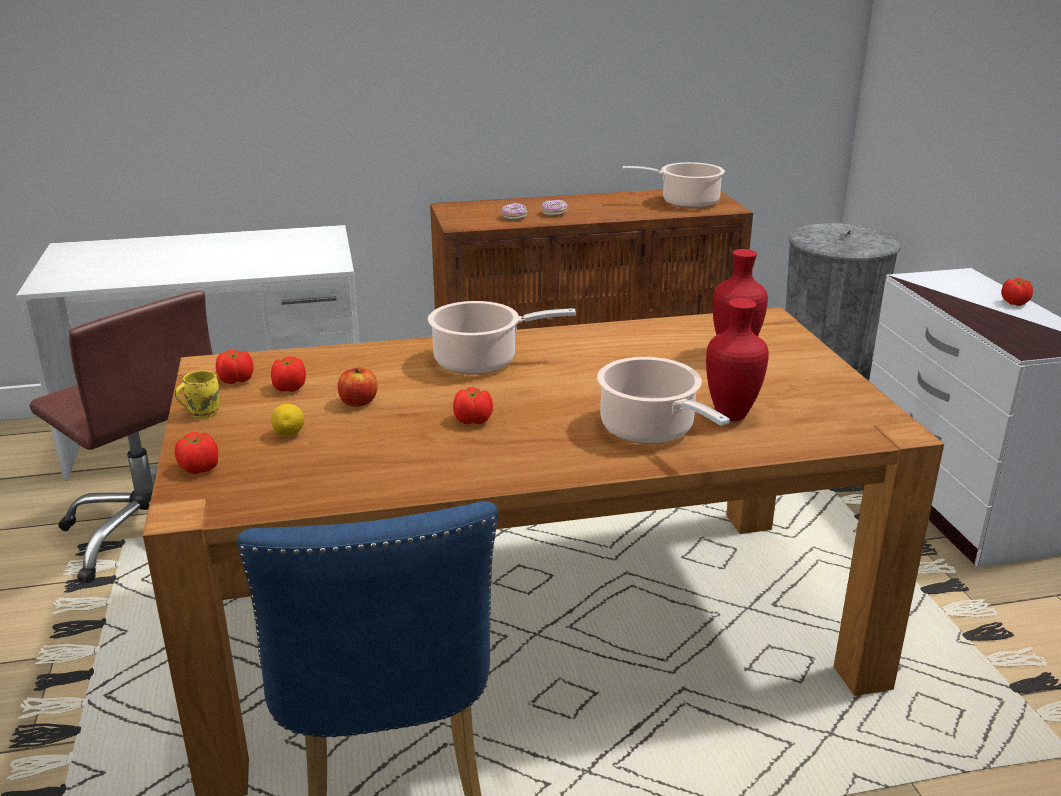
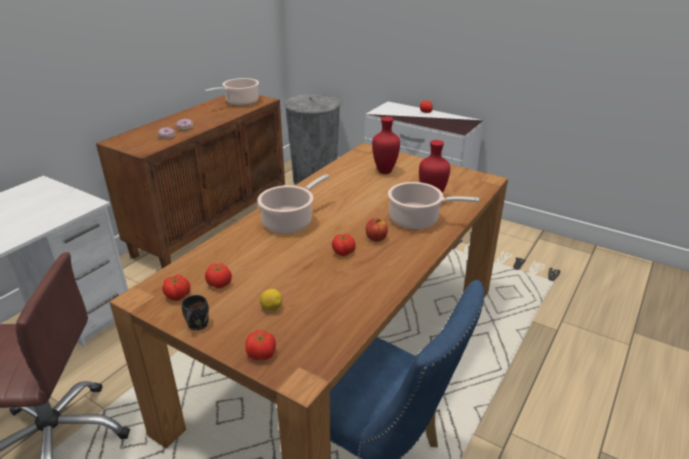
camera: 45 degrees left, 5 degrees up
(201, 413) = (196, 325): yellow mug -> black mug
(358, 402) = (272, 272): apple -> apple (376, 238)

